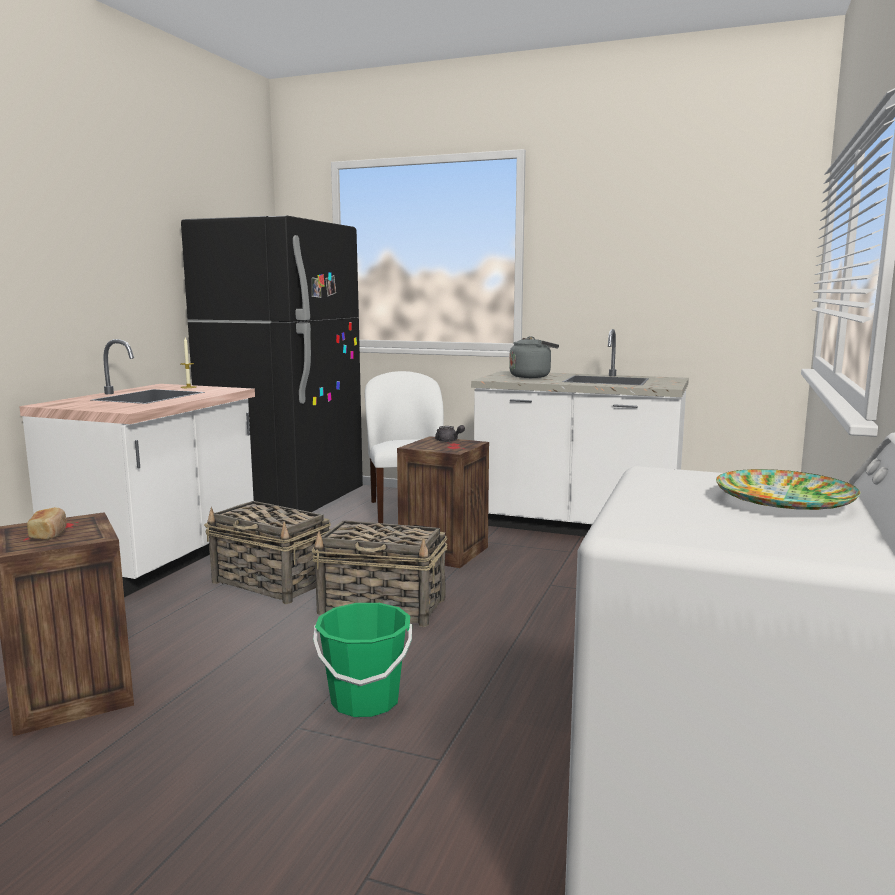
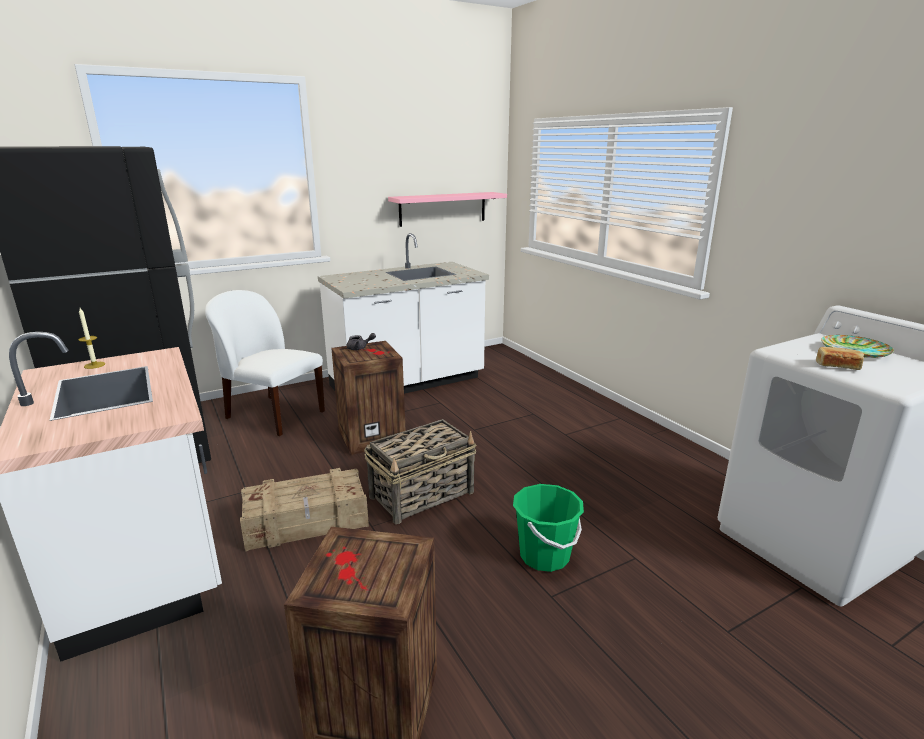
camera: 50 degrees left, 10 degrees up
(49, 533) = (365, 570): bread -> bread (837, 366)
(272, 583) = (307, 522): basket -> crate
(532, 376) = (366, 279): grey kettle -> none
(696, 305) = (443, 209): none -> pink shelf

